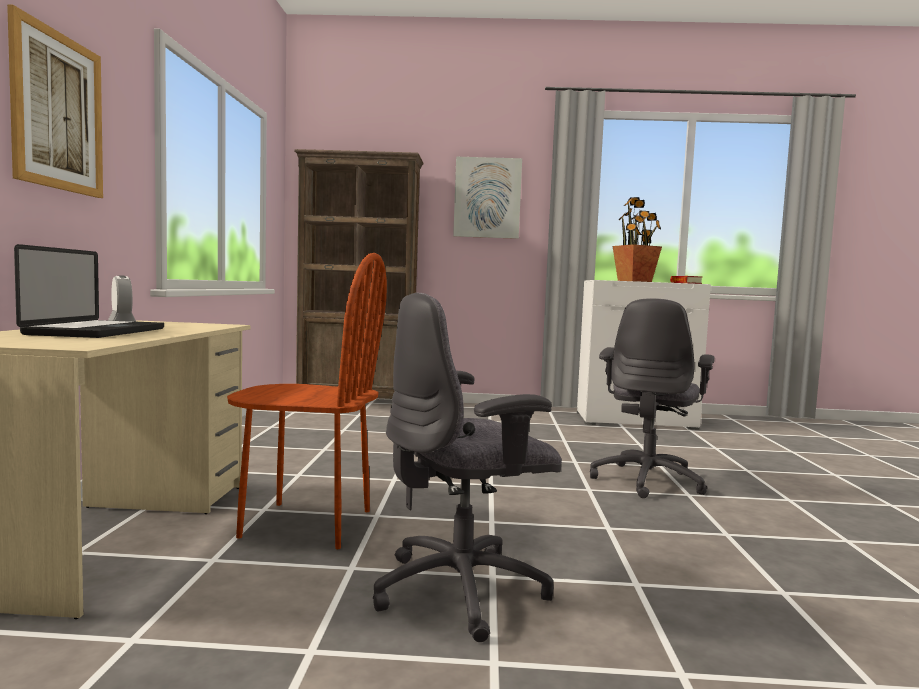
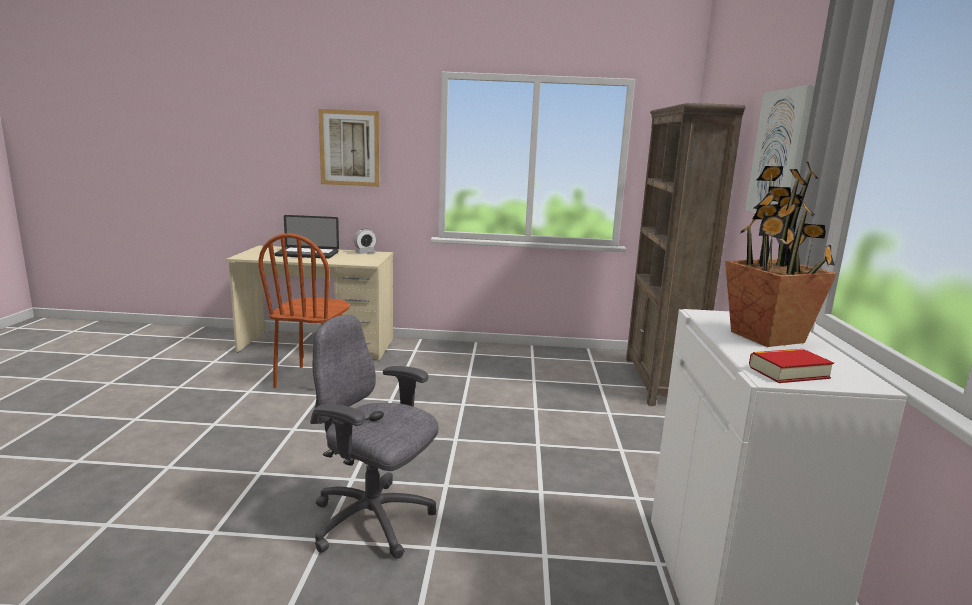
camera: 90 degrees right, 10 degrees up
(463, 590) = (203, 416): grey office chair -> none

